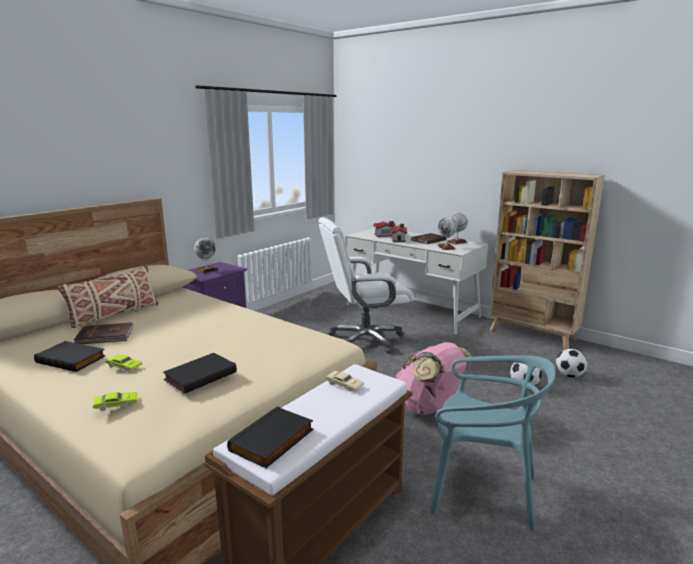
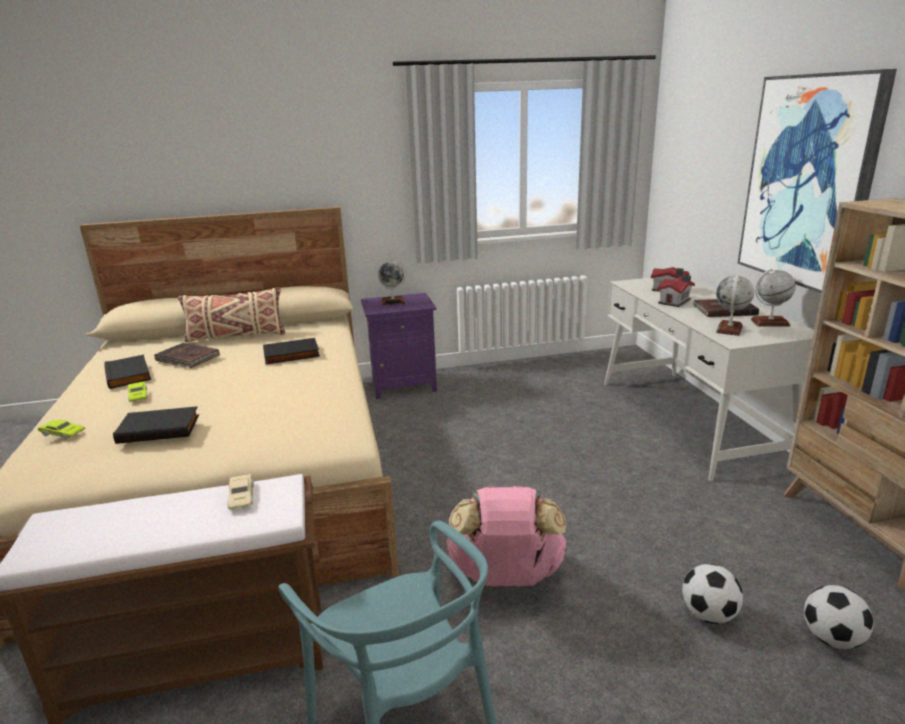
camera: 40 degrees right, 5 degrees up
(273, 441) = (71, 531): black book -> black book (291, 355)
(365, 340) = (559, 443): white office chair -> none
(461, 165) = (809, 182): none -> picture

